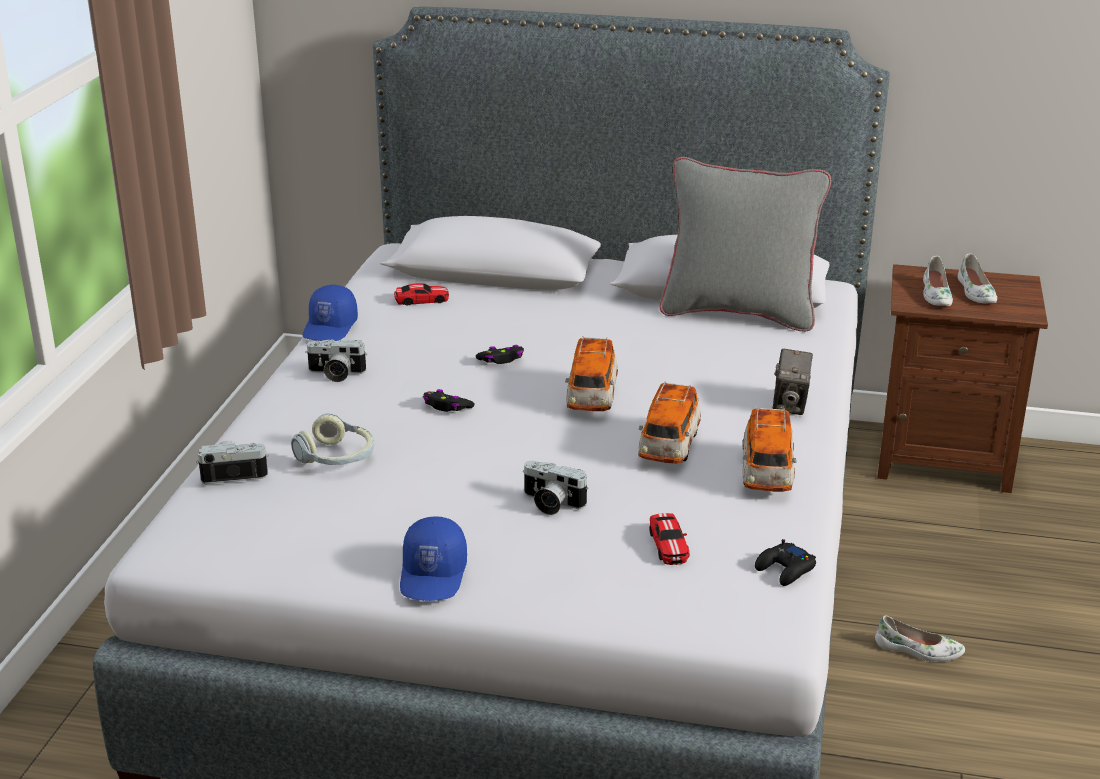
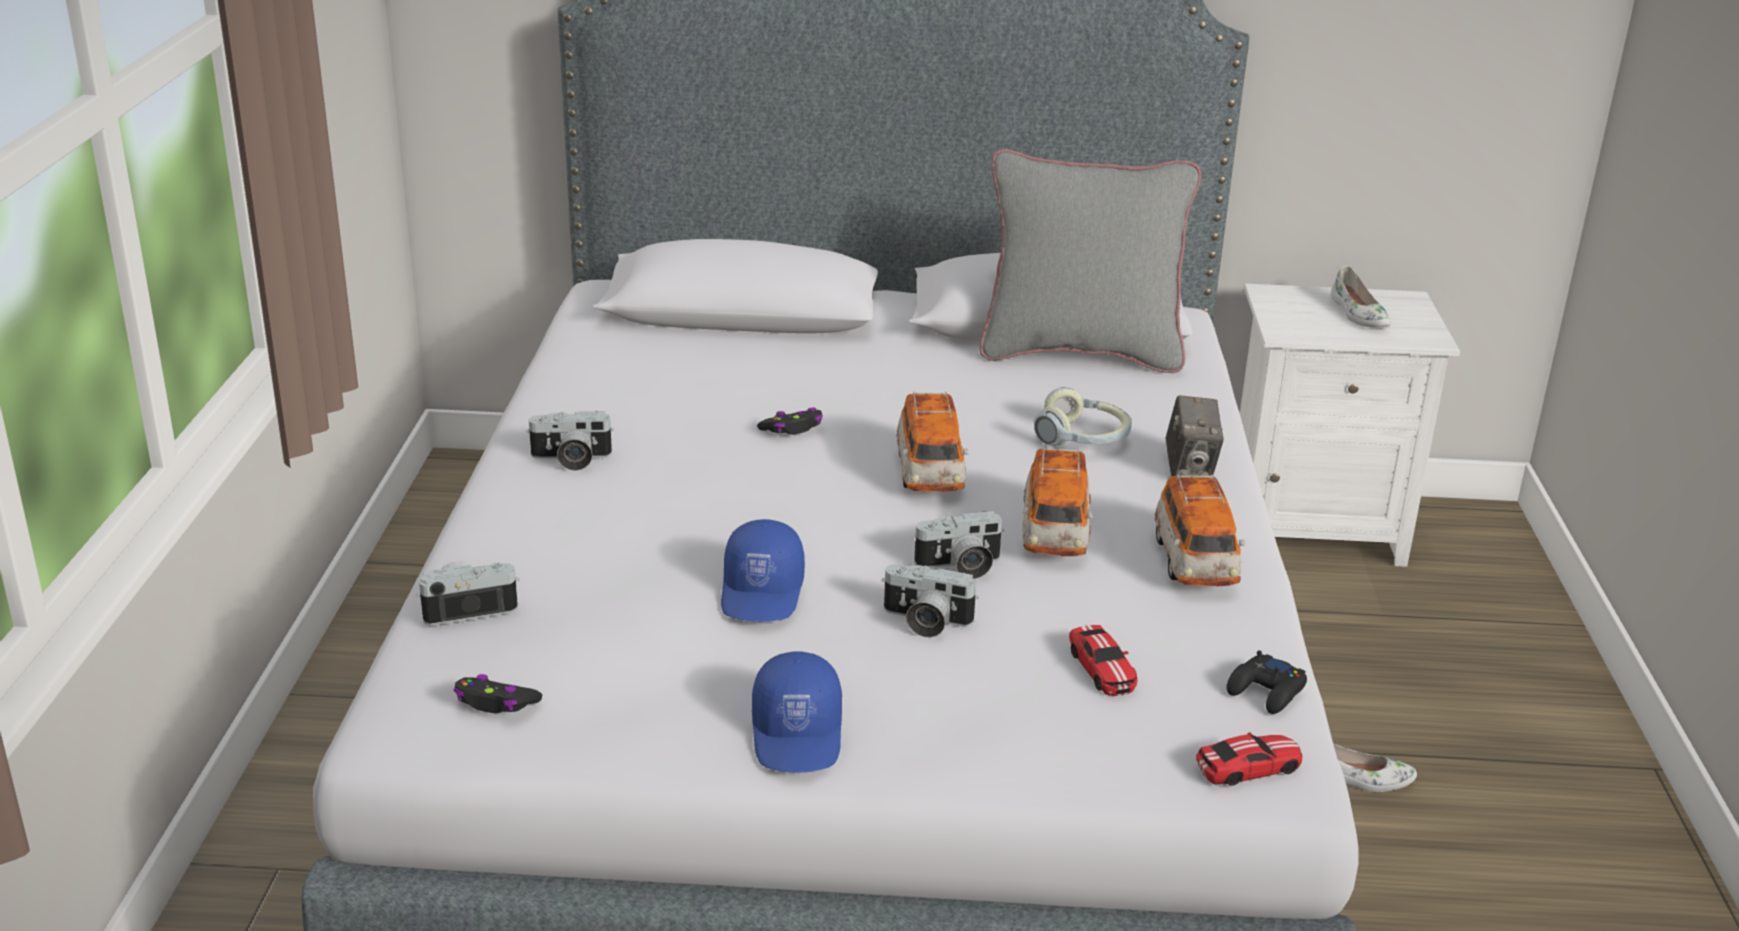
camera: 10 degrees left, 0 degrees up
(331, 328) = (544, 396): blue cap -> blue cap (763, 593)
(337, 458) = (609, 576): headphones -> headphones (1083, 438)
(421, 299) = (657, 353): toy car -> toy car (1248, 767)
(447, 407) = (739, 496): black game controller -> black game controller (495, 703)
(590, 466) = (960, 566): none -> camera
(935, 294) = (1311, 319): white shoe -> none
(943, 459) = (1312, 528): brown nightstand -> white nightstand

